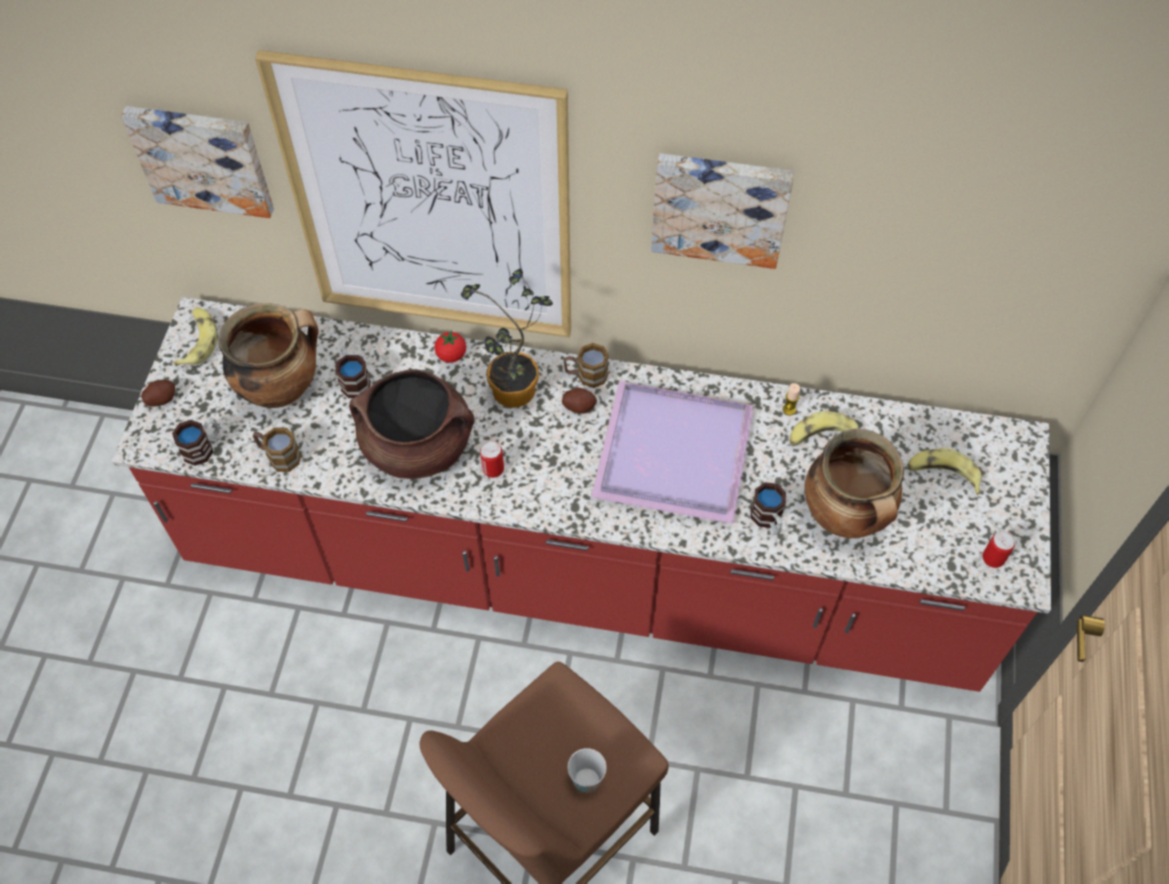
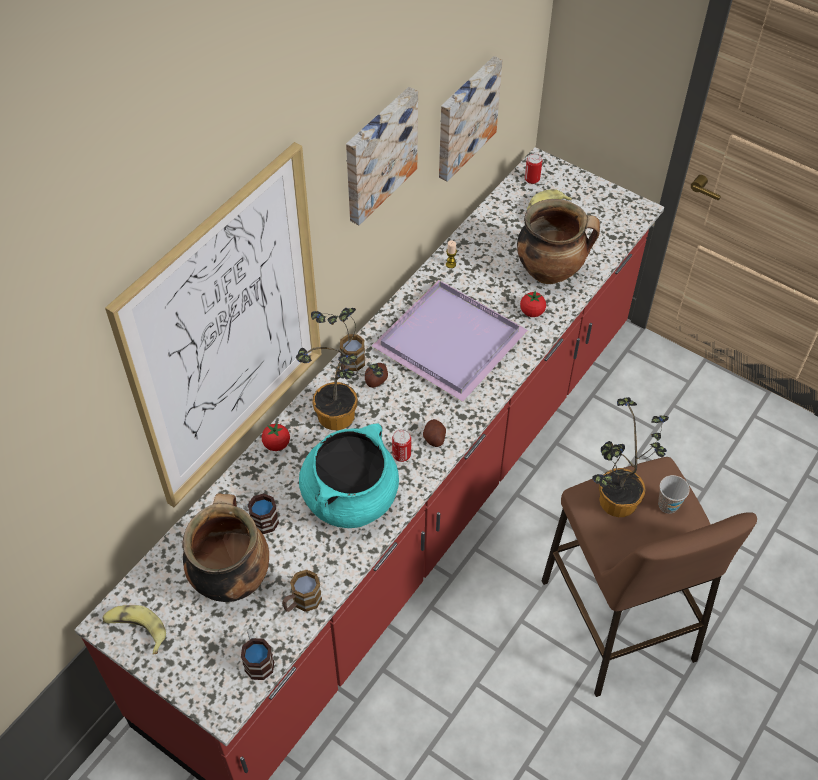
camera: 65 degrees left, 5 degrees down
(161, 399) = (182, 680): potato -> potato (434, 438)
(202, 158) = (71, 464): picture -> picture (465, 117)
(418, 445) = (350, 497): brown cooking pot -> turquoise cooking pot
(558, 718) = (613, 504): none -> potted plant
(768, 520) = (532, 312): mug -> tomato
(822, 437) = (482, 257): banana -> none
(992, 559) = (617, 216): can -> can (532, 179)

